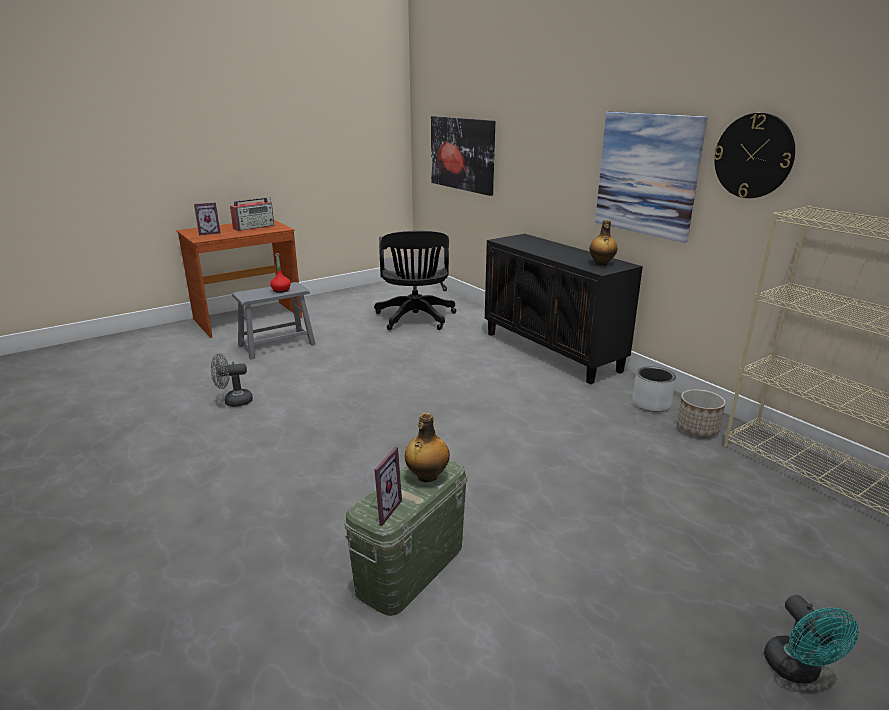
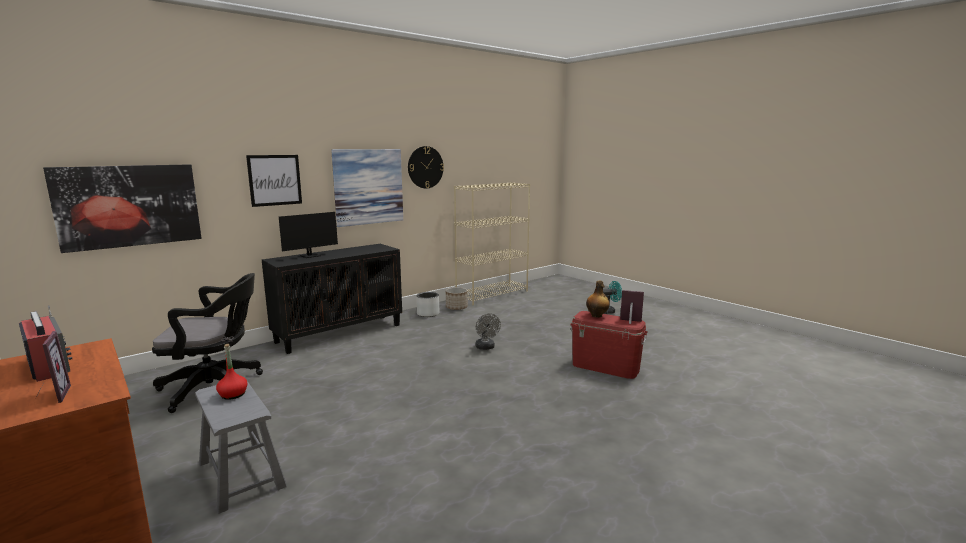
camera: 95 degrees left, 10 degrees down
(233, 401) = (413, 471): grey fan -> grey fan (486, 347)
(411, 568) = (605, 367): green storage box -> red storage box
(546, 246) = (313, 255): none -> monitor
(549, 146) = (275, 180): none -> picture
(601, 264) = (372, 248): bottle -> none

